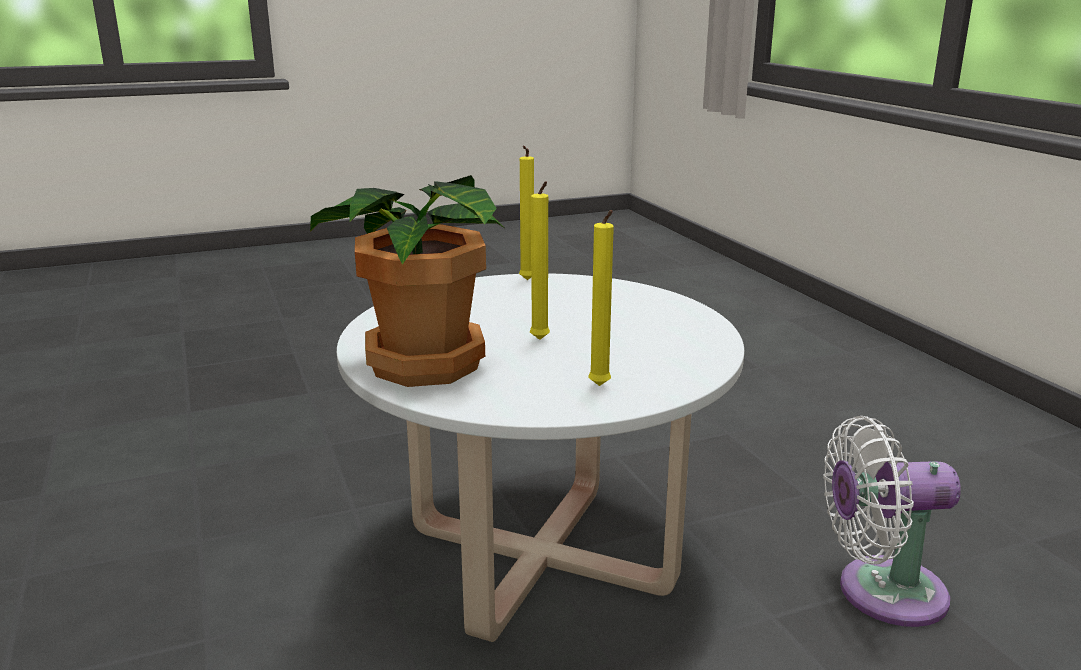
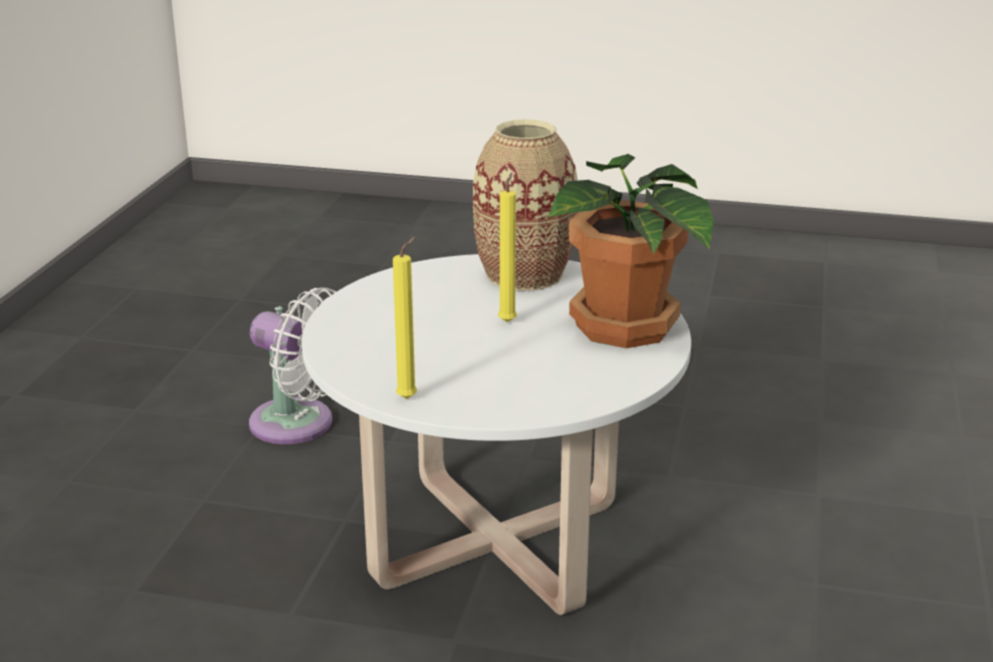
camera: 145 degrees left, 5 degrees up
(600, 387) = (524, 274): yellow candle -> vase

